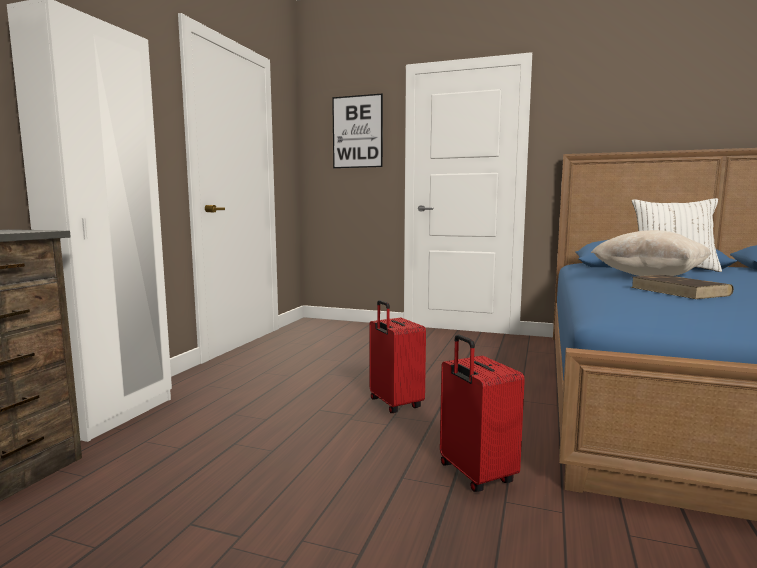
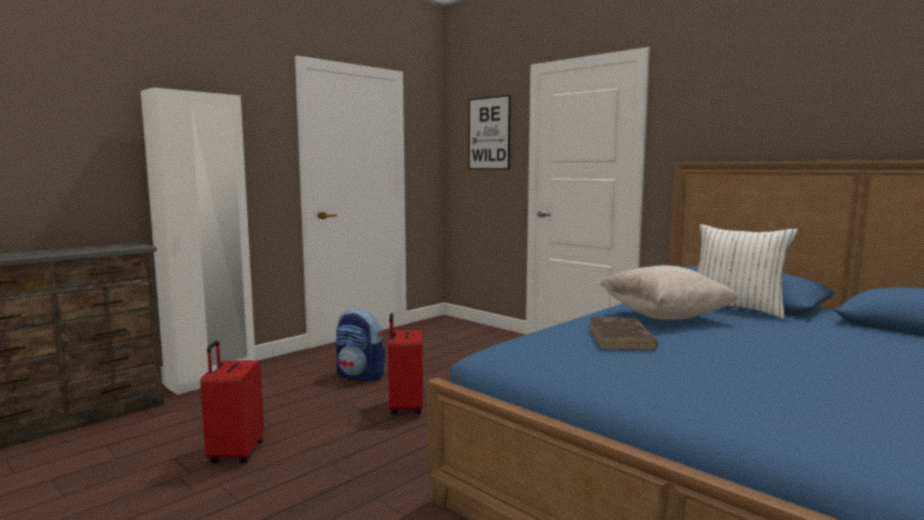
camera: 25 degrees right, 0 degrees up
(302, 382) = (361, 376): none -> backpack
(475, 475) = (383, 474): red suitcase -> red suitcase (235, 454)

